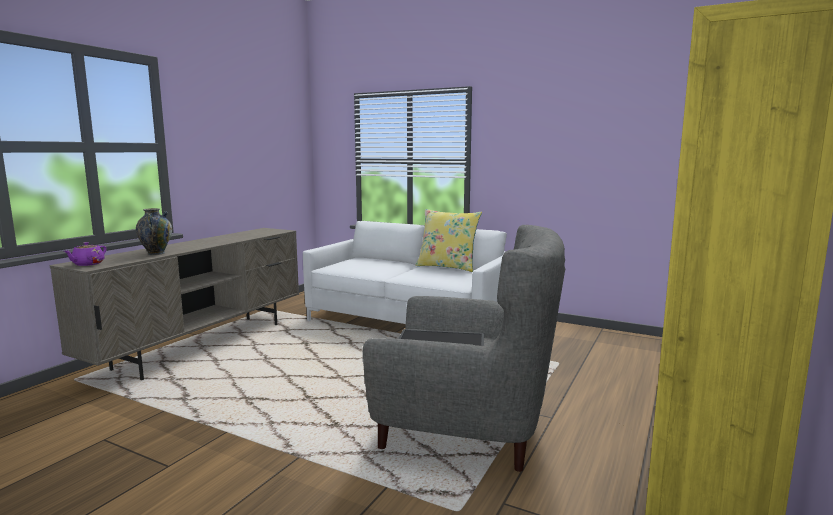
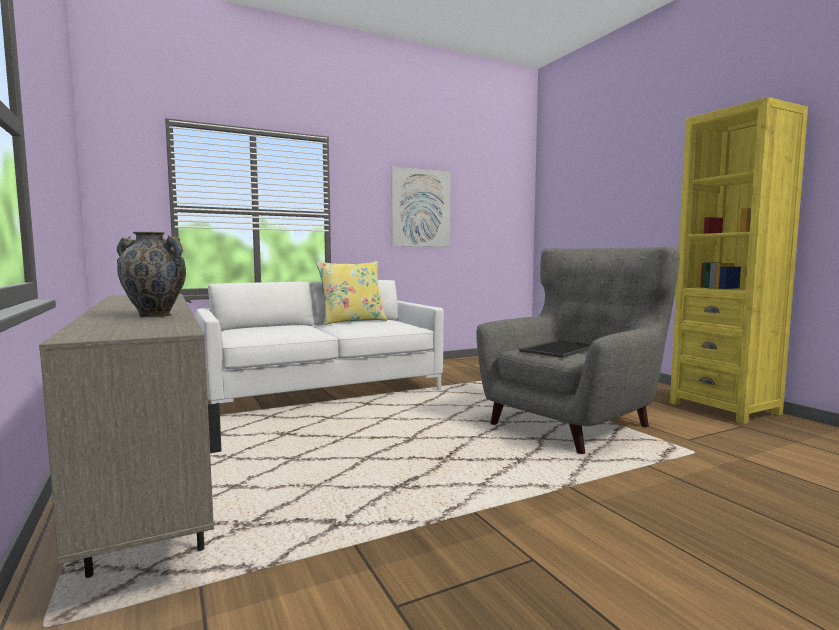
camera: 55 degrees left, 5 degrees down
(87, 264) = (131, 332): purple teapot -> none
(570, 151) = (421, 208): none -> picture

